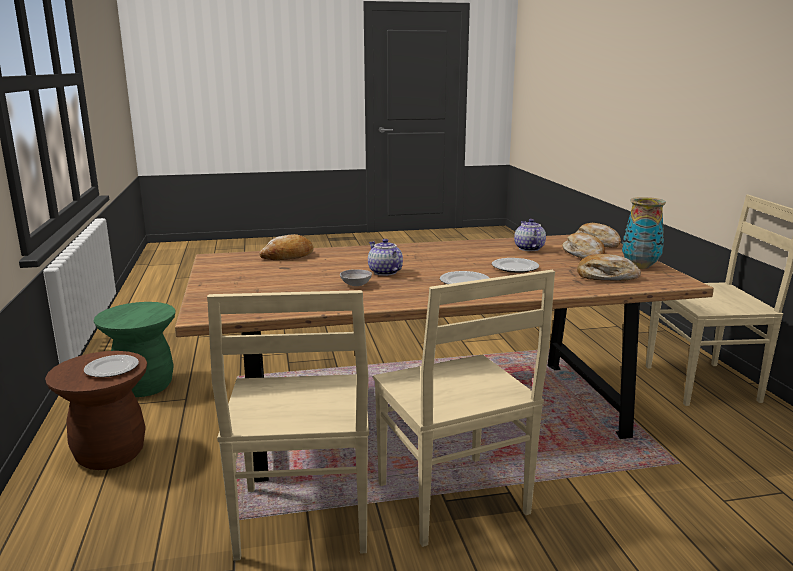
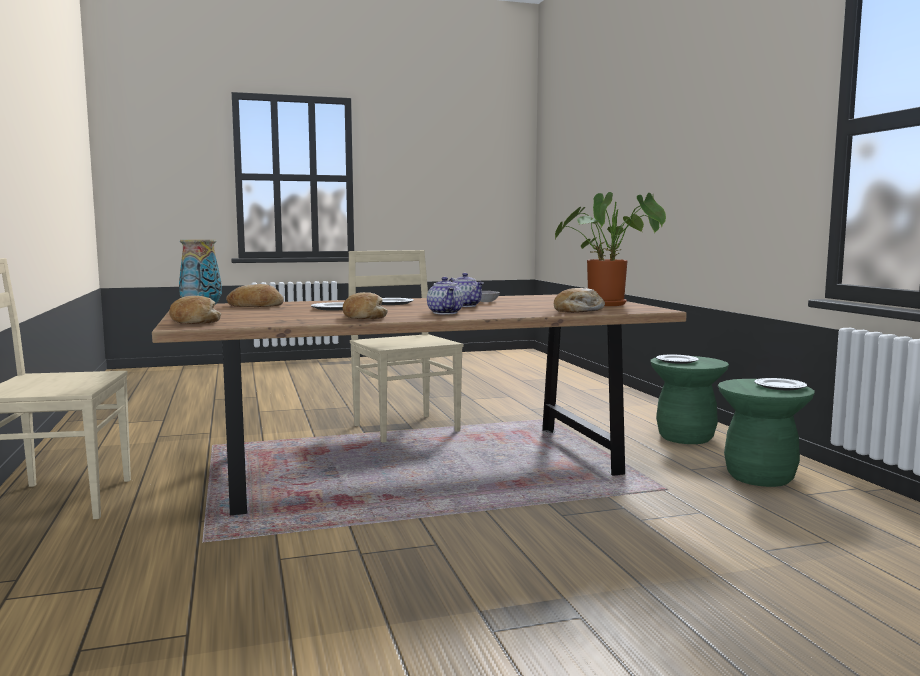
camera: 175 degrees right, 10 degrees down
(110, 454) = (685, 437): brown stool -> green stool
(123, 313) = (780, 387): none -> plate
(230, 272) = (611, 304): none -> potted plant
(303, 522) = (504, 419): beige chair -> none
(528, 248) = (297, 317): teapot -> teapot (446, 313)
(584, 255) = (239, 315): bread -> bread (363, 317)

